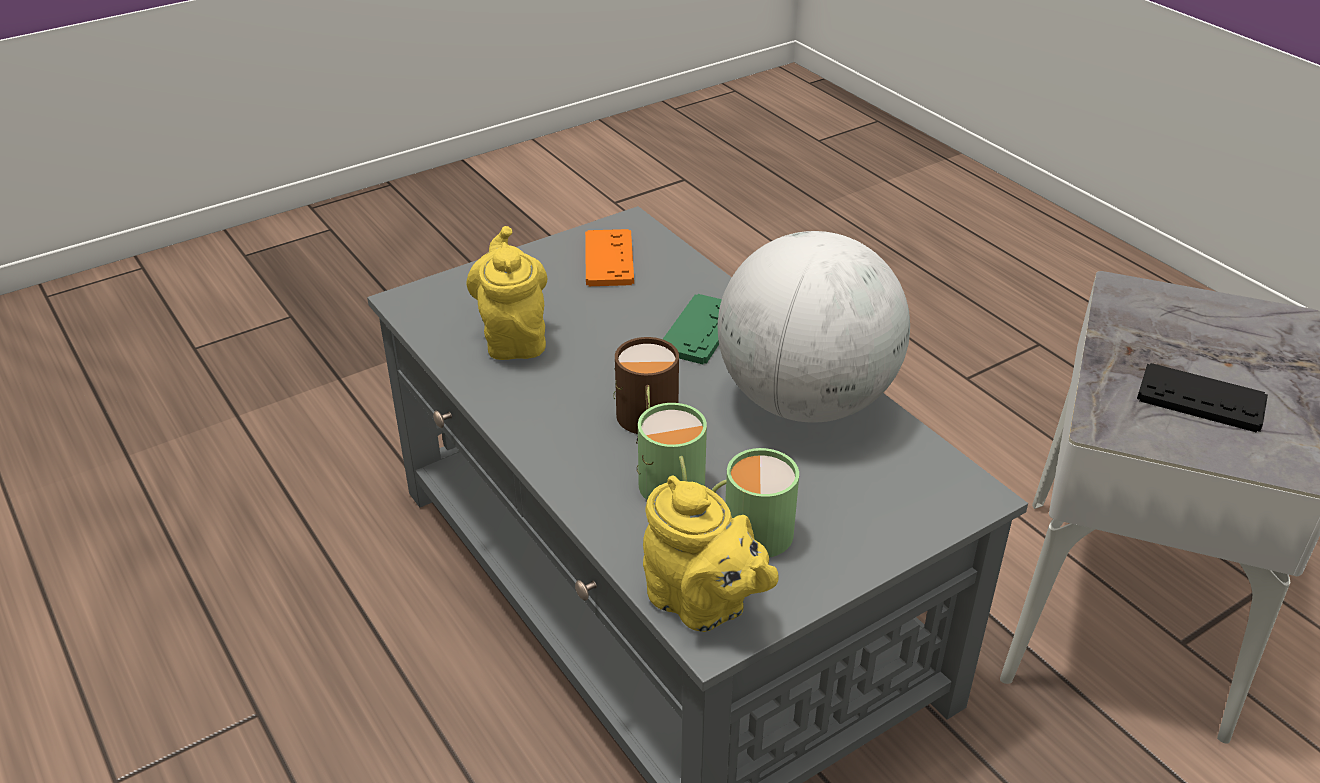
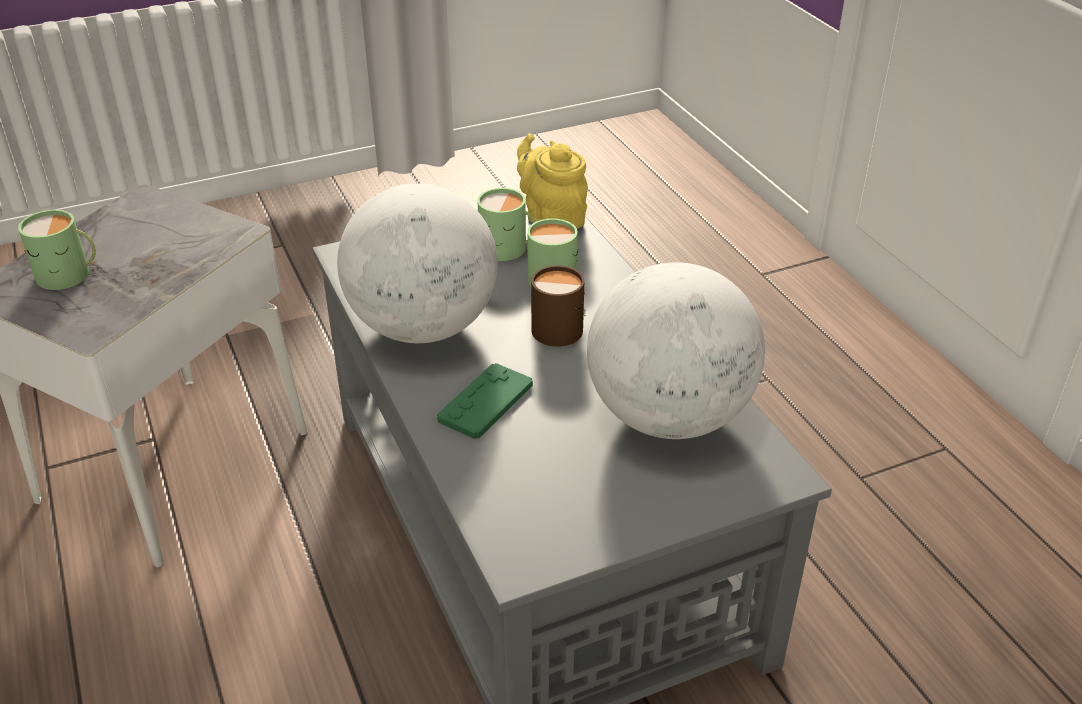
camera: 170 degrees left, 0 degrees up
(513, 337) = (668, 416): yellow teapot -> globe
(609, 259) = (557, 507): orange game controller -> none
(1200, 400) = (149, 240): black game controller -> none
(1232, 345) = (69, 275): none -> green mug

